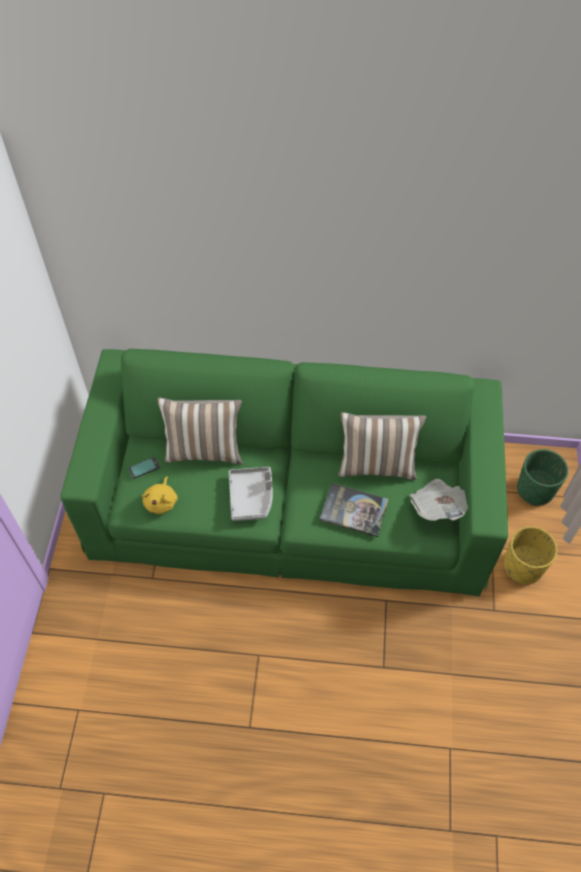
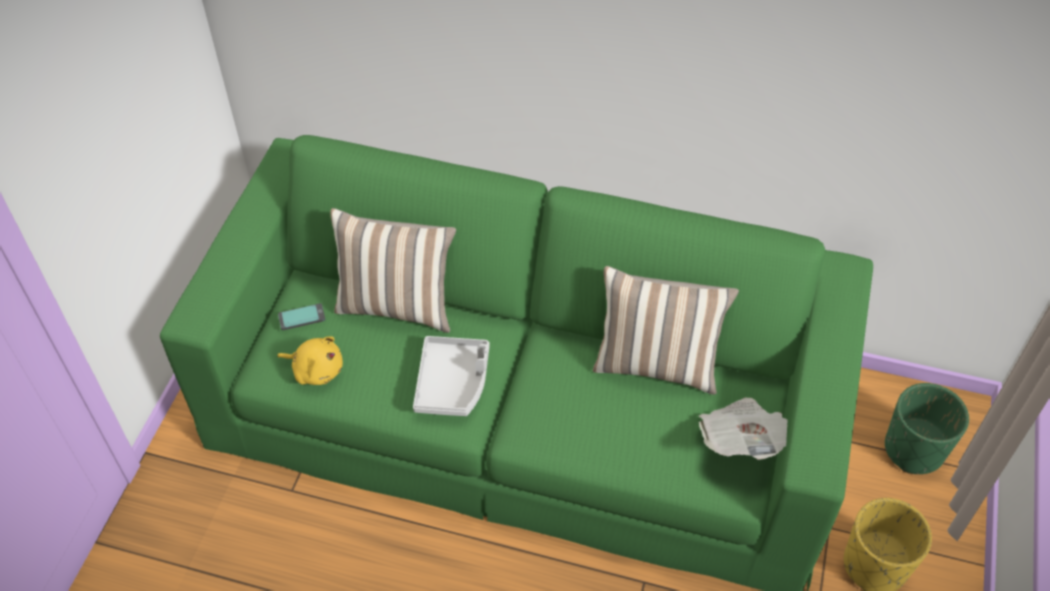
camera: 10 degrees right, 5 degrees down
(161, 502) = (316, 370): yellow plush toy -> yellow plush toy turned 90 degrees counterclockwise
(354, 510) = (607, 426): book -> none

